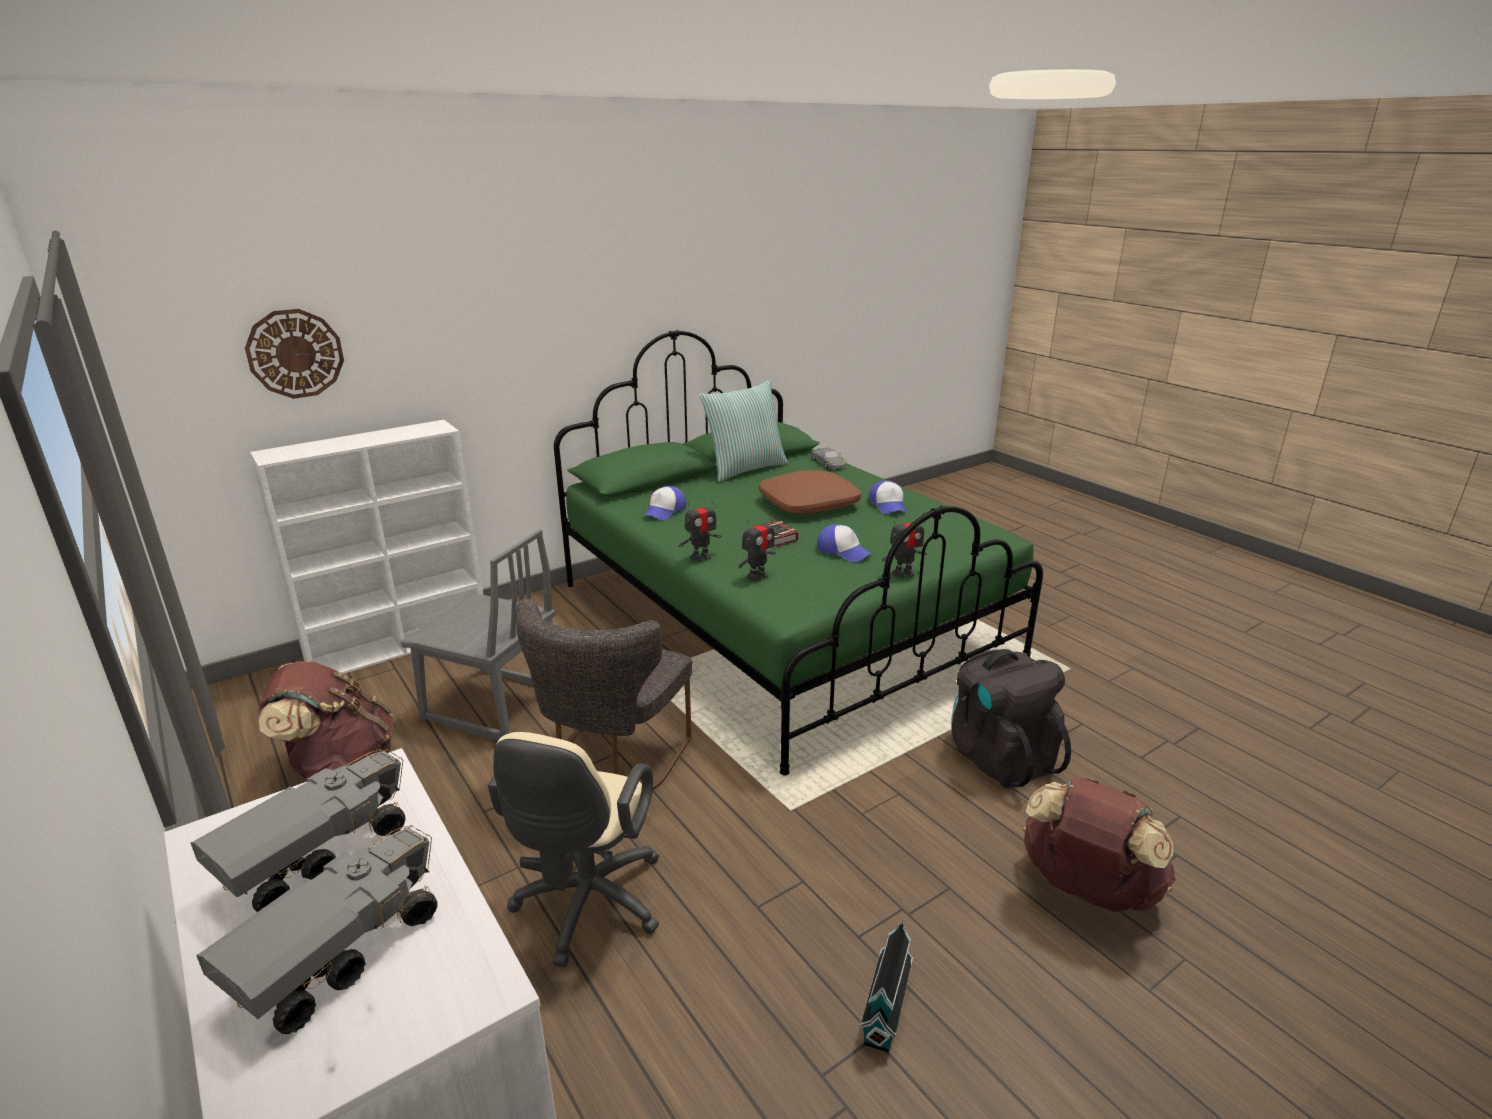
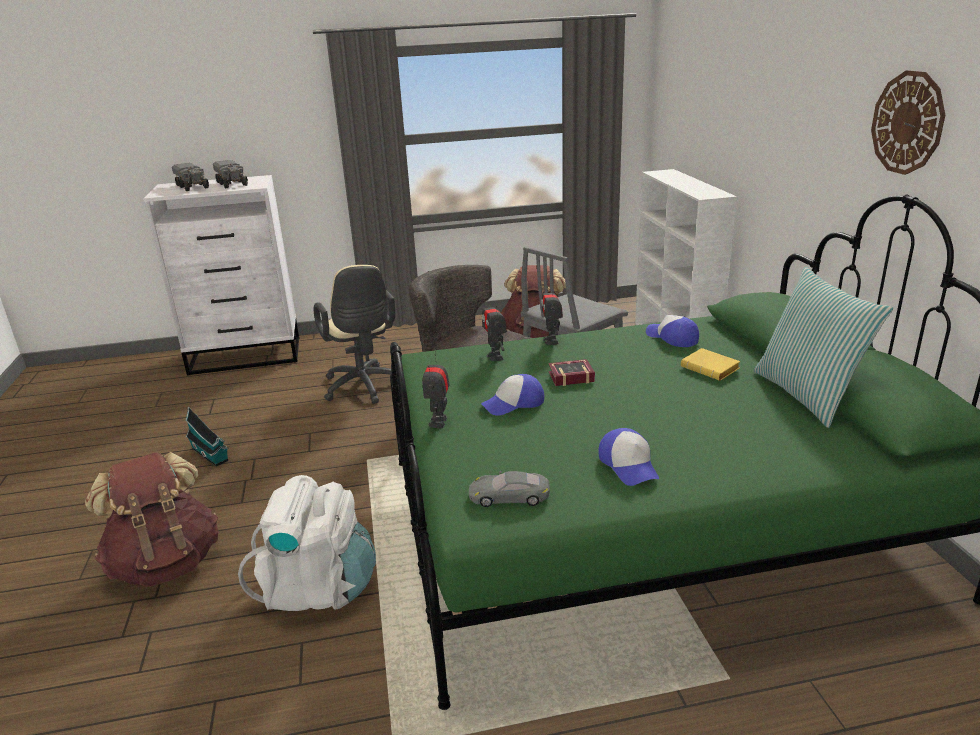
camera: 115 degrees right, 0 degrees up
(295, 353) = (703, 112): wall clock -> wall clock (907, 123)
(586, 908) = (364, 388): beige office chair -> beige office chair turned 150 degrees counterclockwise
(722, 494) = (712, 369): none -> yellow book
(809, 503) = (661, 412): brown pillow -> none
(828, 463) = (832, 462): grey toy car -> grey toy car (509, 495)
(888, 505) = (629, 465): cap -> cap turned 120 degrees counterclockwise
(999, 756) = (318, 588): black backpack -> white backpack

